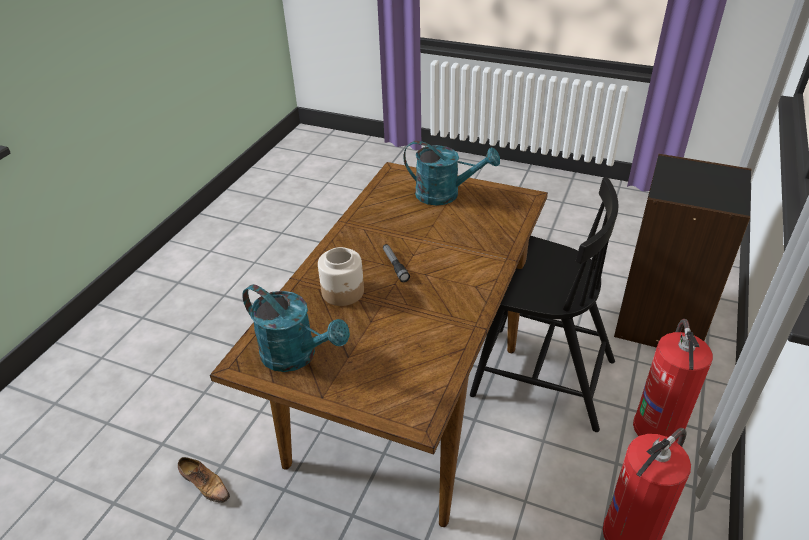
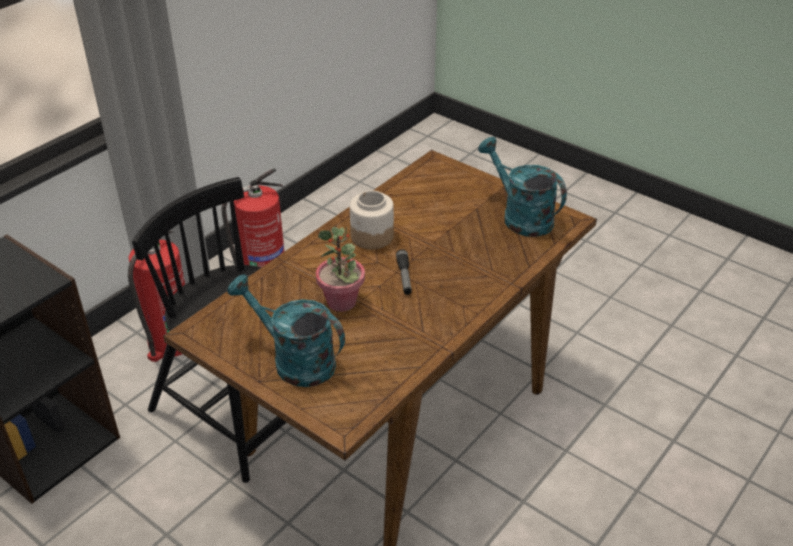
camera: 165 degrees left, 0 degrees up
(205, 484) = (618, 391): shoe -> none
(343, 292) = (467, 261): jar -> jar (371, 236)
(436, 236) = (342, 302): none -> potted plant

